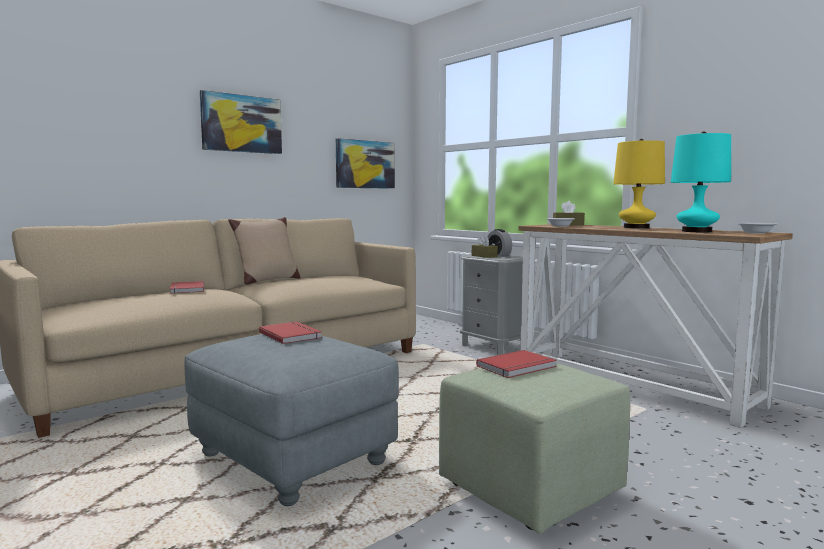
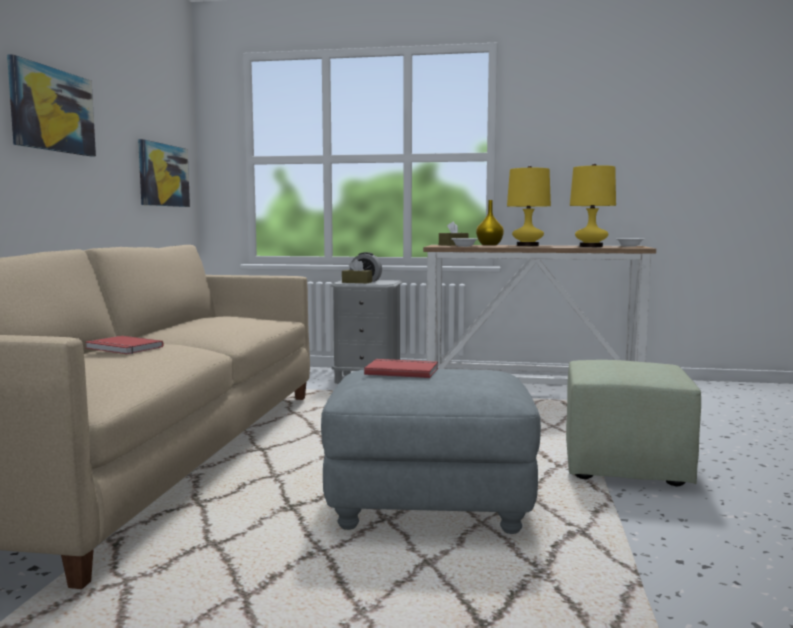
camera: 40 degrees left, 0 degrees up
(267, 280) = (158, 330): beige pillow -> none
(518, 367) = (606, 365): red book -> none
(604, 226) = (489, 245): none -> yellow vase
(697, 231) = (591, 246): turquoise table lamp -> yellow table lamp

